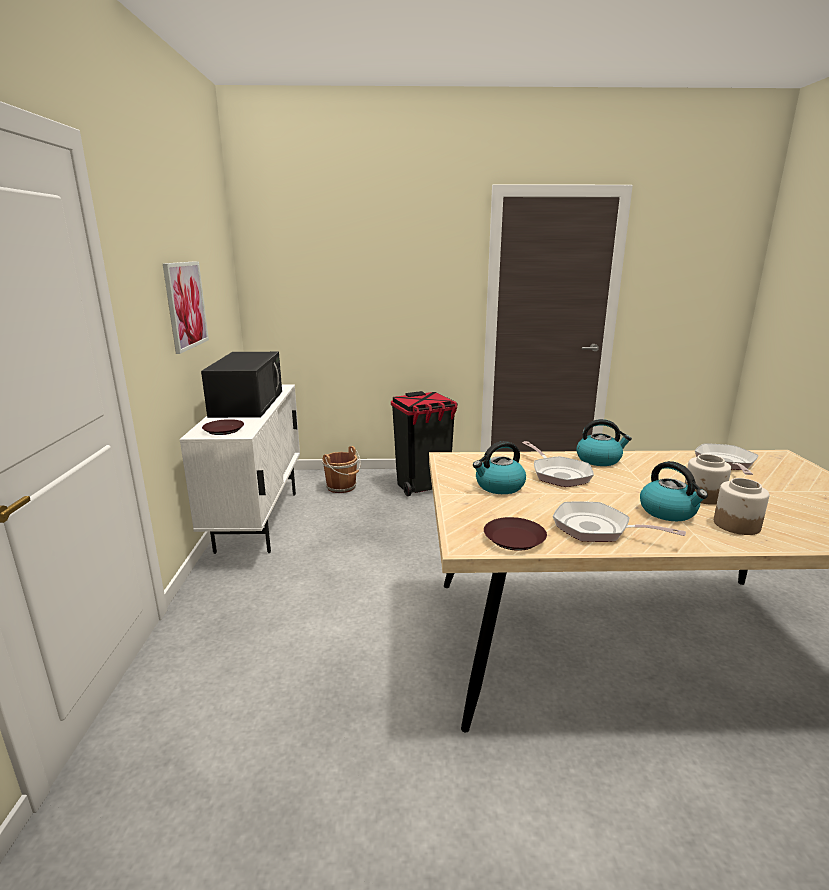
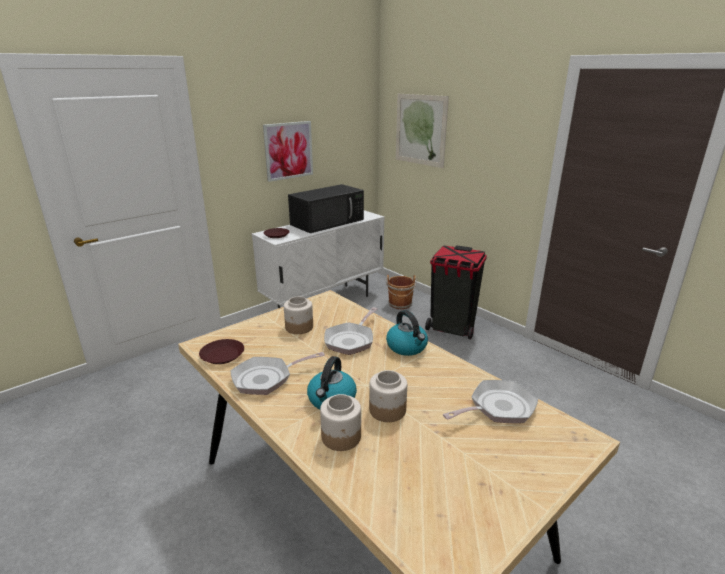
camera: 50 degrees right, 5 degrees up
(312, 271) = (420, 130): none -> picture
(499, 486) = (299, 327): kettle -> jar
(597, 529) = (266, 378): frying pan -> frying pan turned 105 degrees counterclockwise

